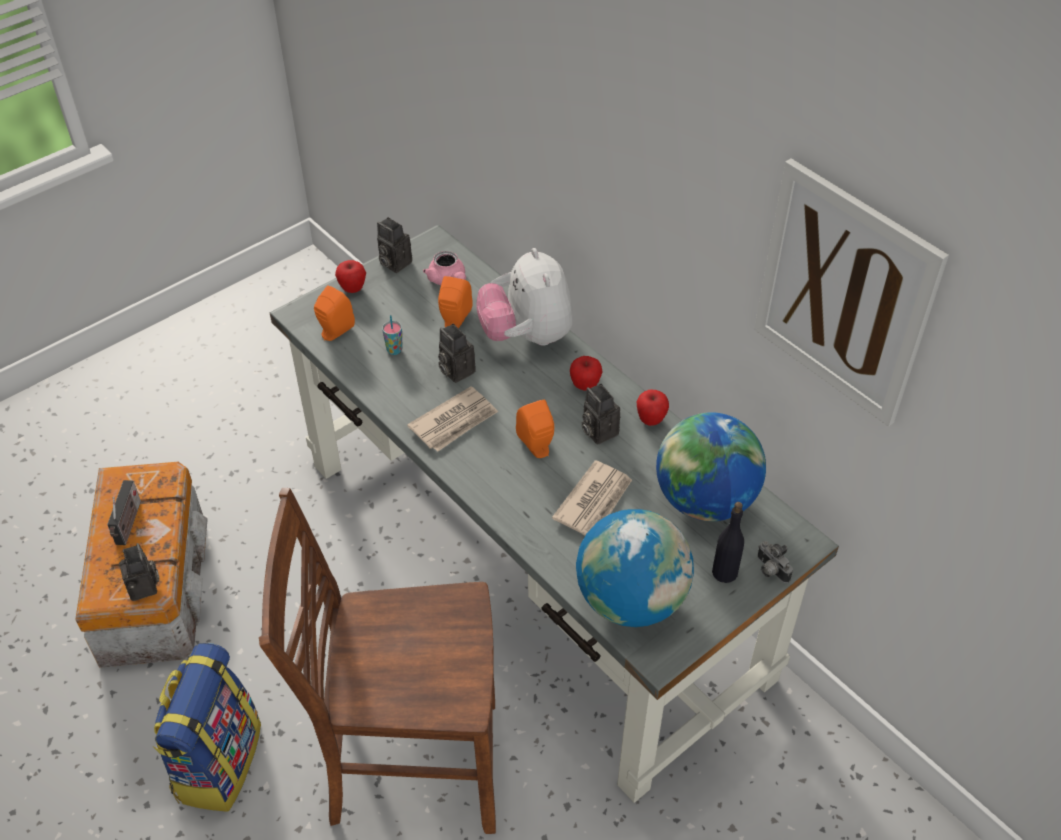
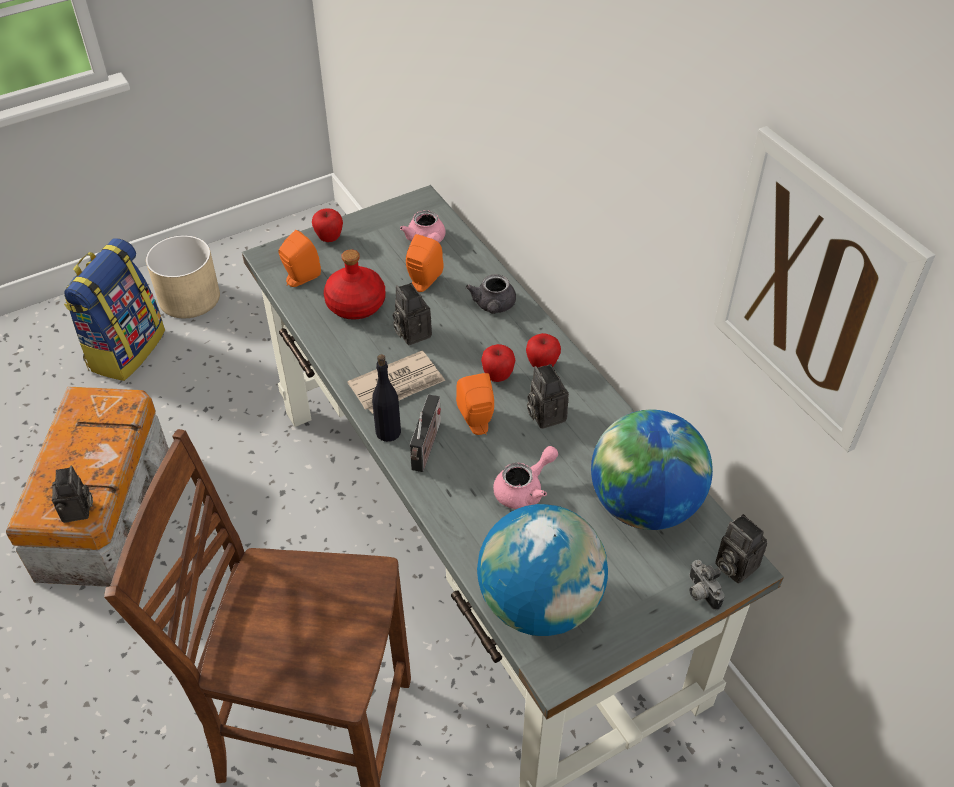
camera: 10 degrees right, 0 degrees up
(128, 525) = (79, 446): radio -> radio (426, 448)
(186, 364) = (189, 298): none -> beige planter
(217, 761) = (122, 696): backpack -> backpack (125, 349)
(393, 263) = (376, 217): camera -> camera (733, 565)
(394, 350) = (355, 304): cup -> red bottle
(527, 336) = (493, 306): plush toy -> grey teapot
(594, 501) = (524, 489): newspaper -> pink teapot
(651, 420) = (604, 410): apple -> apple (497, 376)
(724, 572) = (649, 587): black bottle -> black bottle (388, 432)

